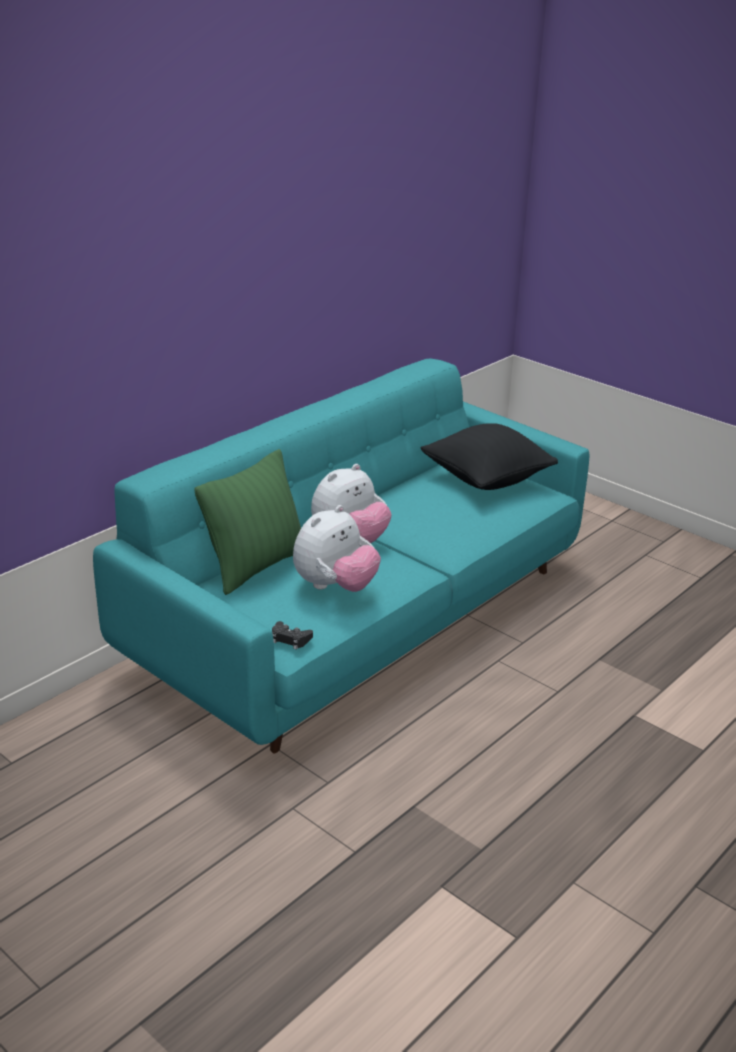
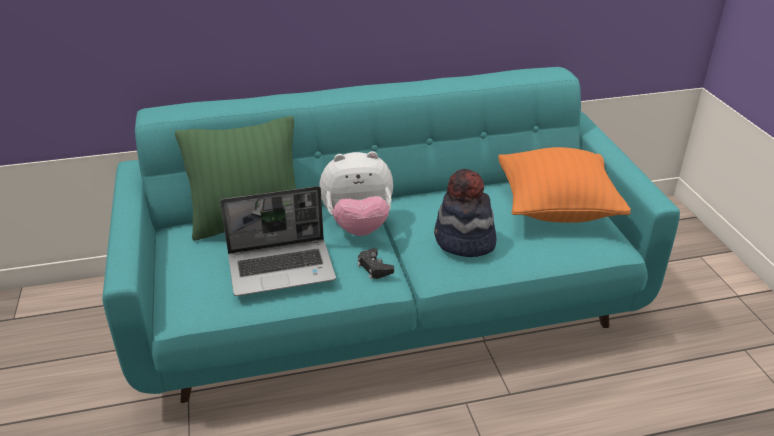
camera: 35 degrees right, 5 degrees up
(290, 639) = (188, 305): black game controller -> black game controller (374, 267)
(335, 586) = (282, 268): plush toy -> laptop
(449, 523) = (464, 241): none -> hat
(486, 480) = (556, 209): black pillow -> orange pillow

